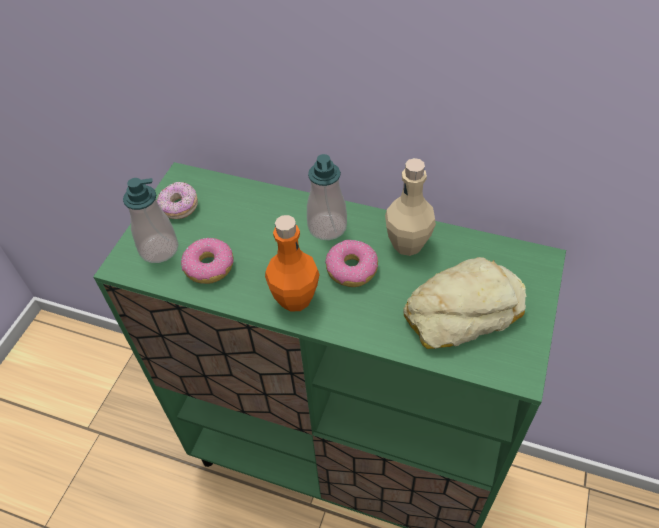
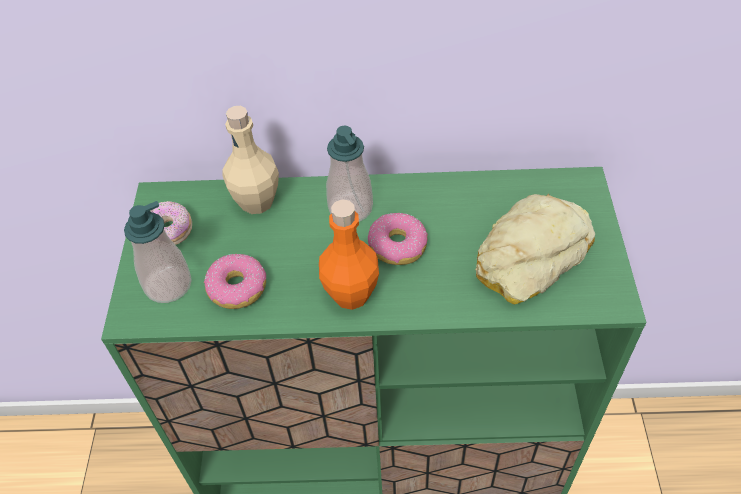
camera: 20 degrees left, 0 degrees up
(408, 244) = (444, 203): beige bottle -> beige bottle (257, 202)

